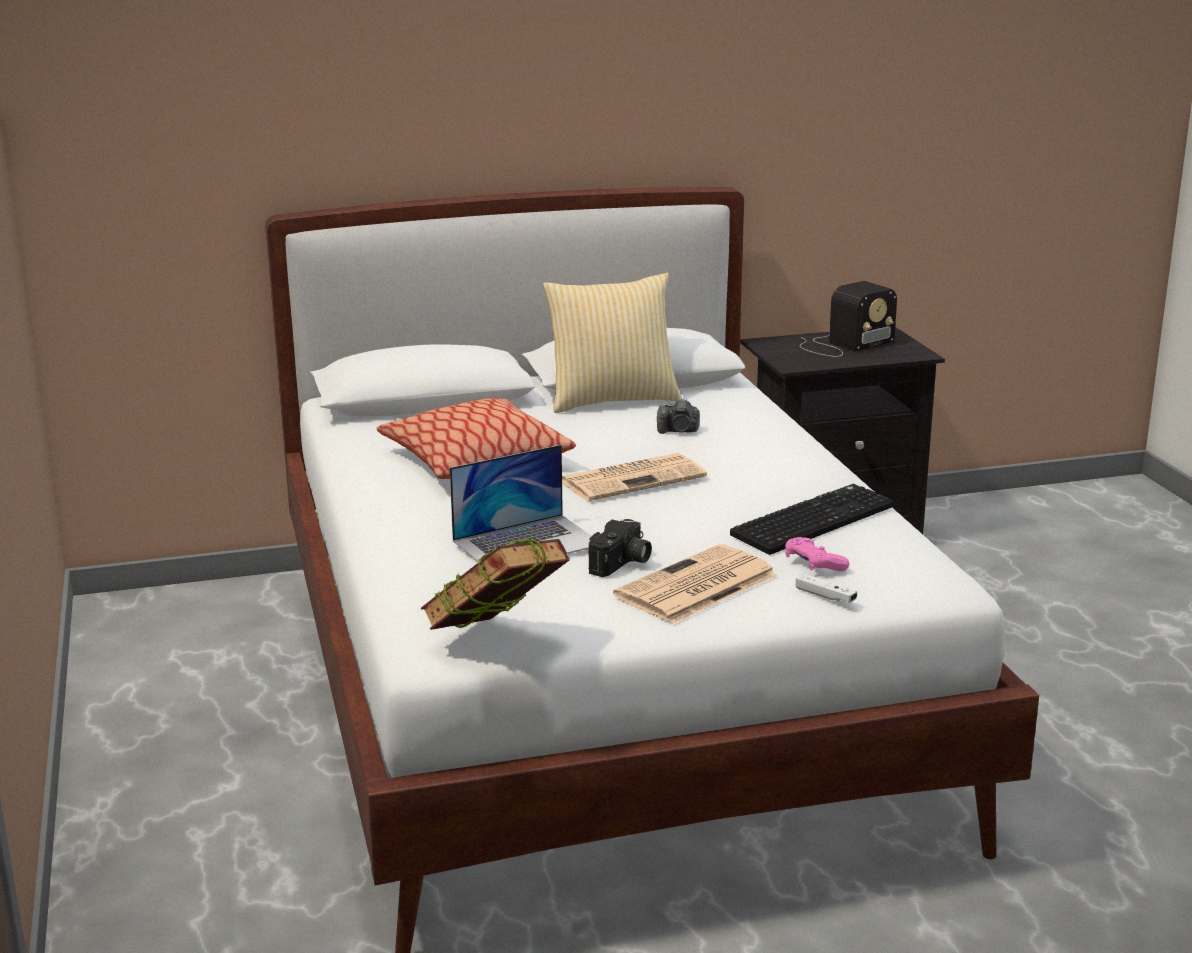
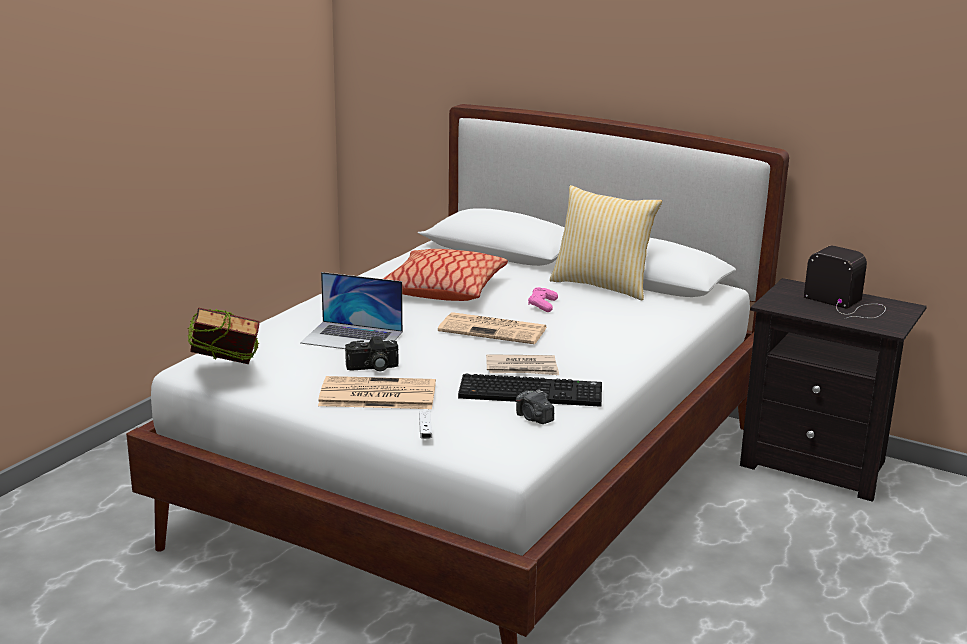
camera: 45 degrees right, 0 degrees up
(679, 431) = (594, 316): camera -> camera (534, 418)
(748, 503) = (522, 368): none -> newspaper
(813, 564) = (466, 413): pink game controller -> pink game controller (542, 305)
(843, 344) = (847, 304): radio -> radio turned 150 degrees counterclockwise

